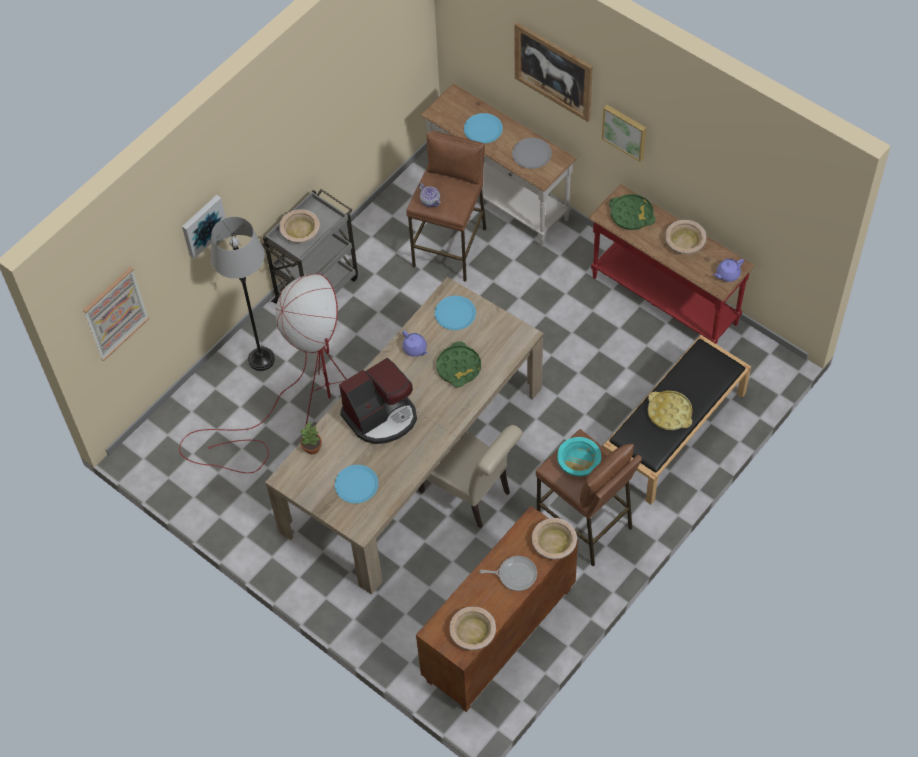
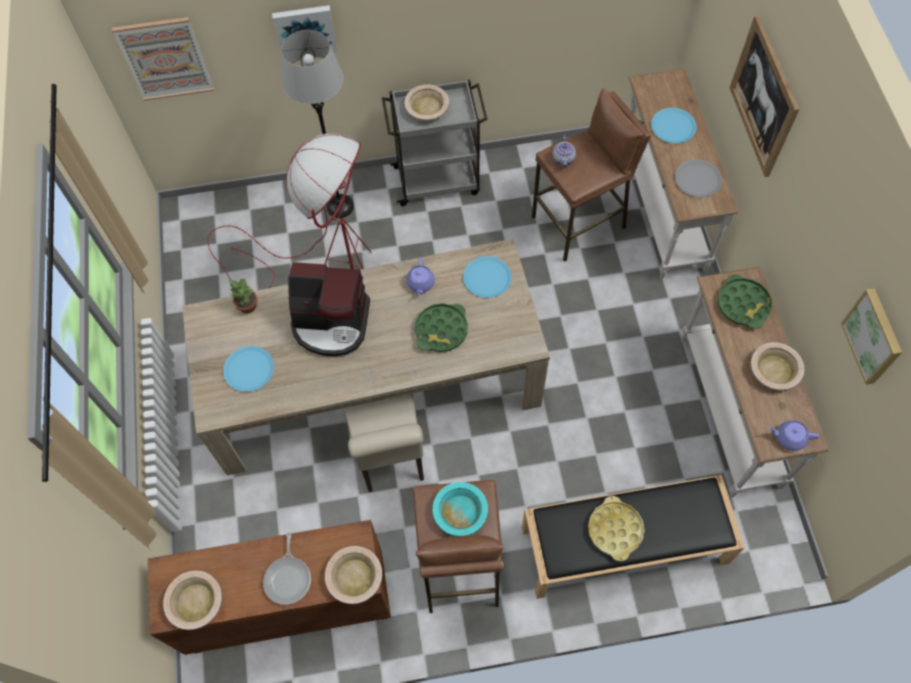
camera: 40 degrees right, 5 degrees up
(515, 574) = (288, 578): frying pan -> frying pan turned 45 degrees clockwise
(625, 131) = (792, 210): picture -> picture (874, 336)
(663, 301) = (727, 411): red console table -> white console table

